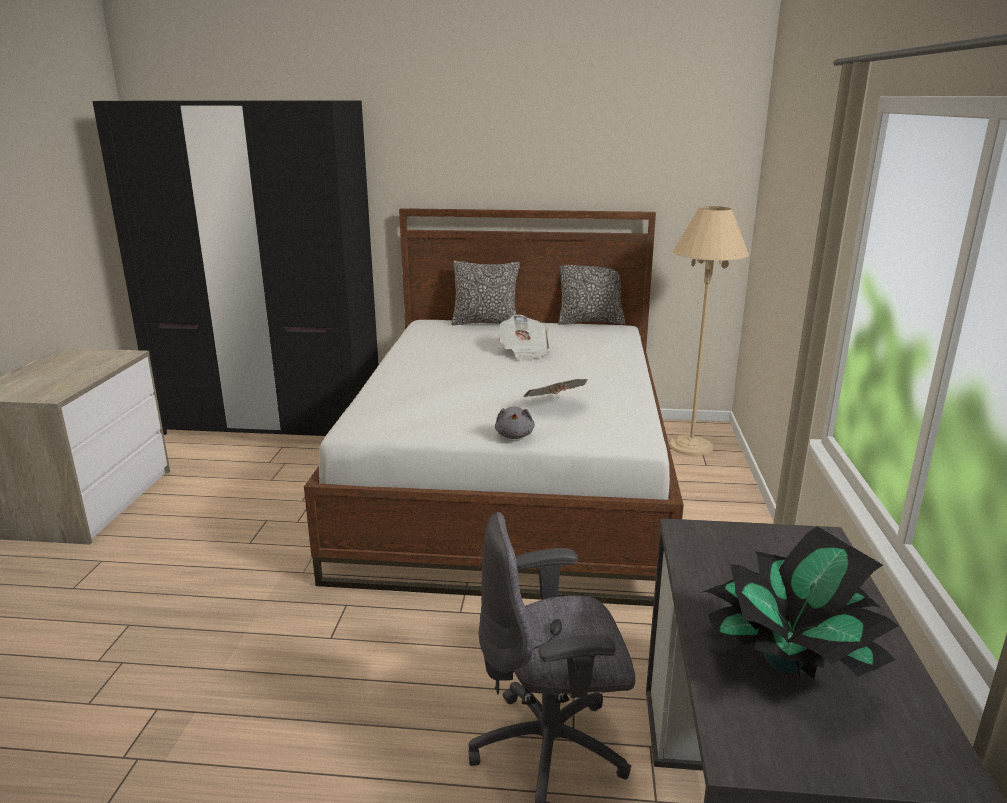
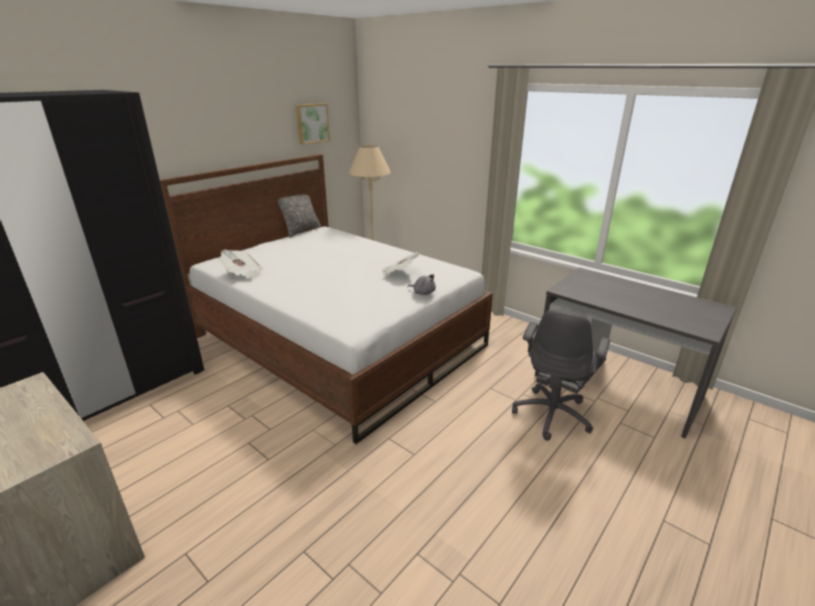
camera: 55 degrees left, 5 degrees up
(485, 323) = (249, 251): pillow -> none
(524, 352) = (316, 257): newspaper -> newspaper (243, 274)
(651, 162) = (312, 123): none -> picture
(786, 663) = (660, 307): potted plant -> none

